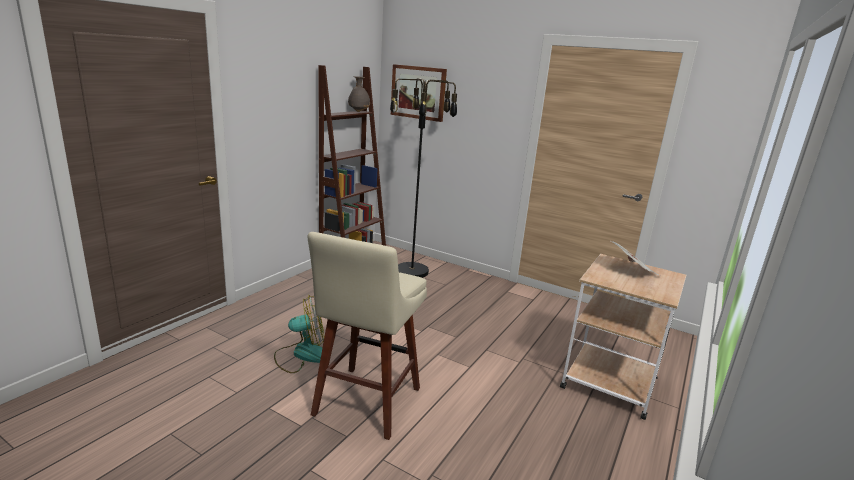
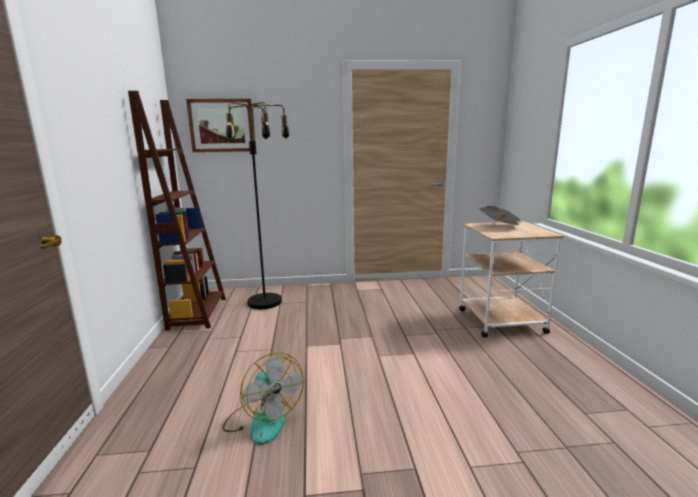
camera: 35 degrees left, 5 degrees down
(301, 354) = (263, 419): fan -> fan turned 105 degrees clockwise
(358, 111) = (168, 148): grey vase -> none
(365, 403) = (386, 428): beige stool -> none

